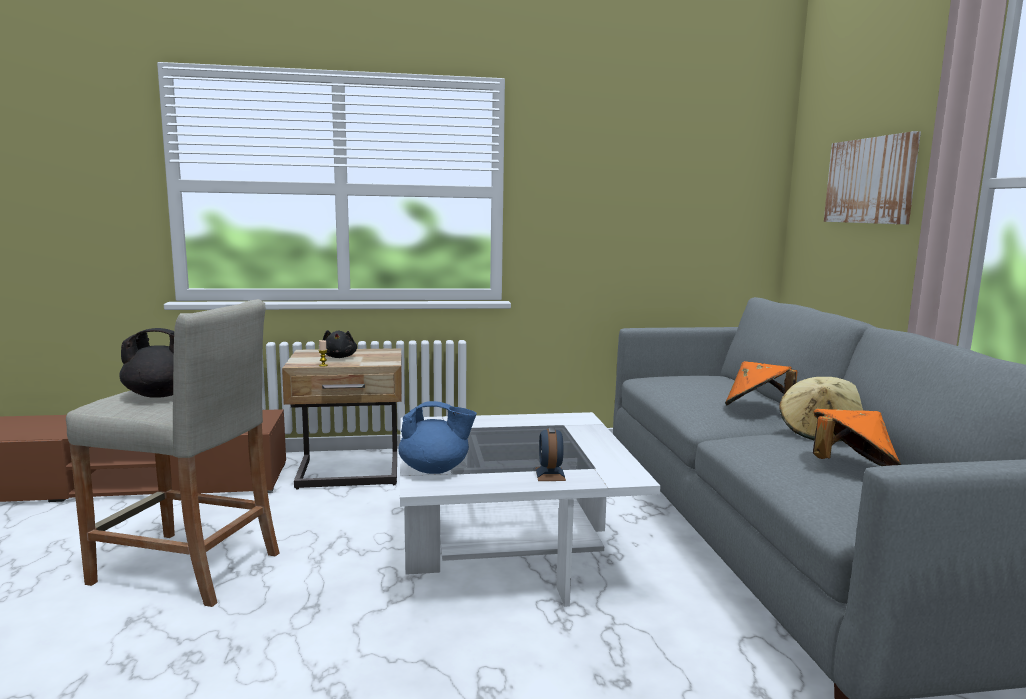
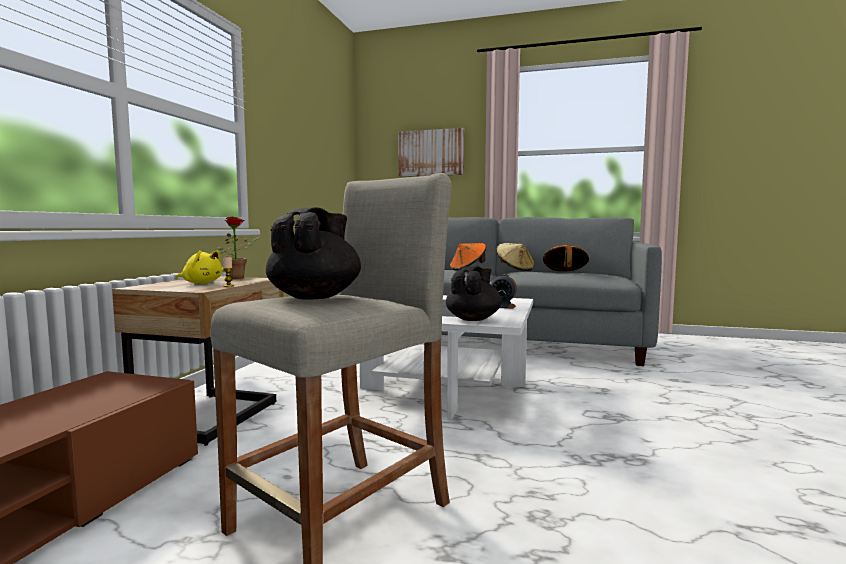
camera: 65 degrees left, 5 degrees down
(340, 357) = (201, 283): black plush toy -> yellow plush toy
(392, 356) = (239, 277): none -> potted plant
(435, 469) = (473, 319): blue teapot -> black teapot

